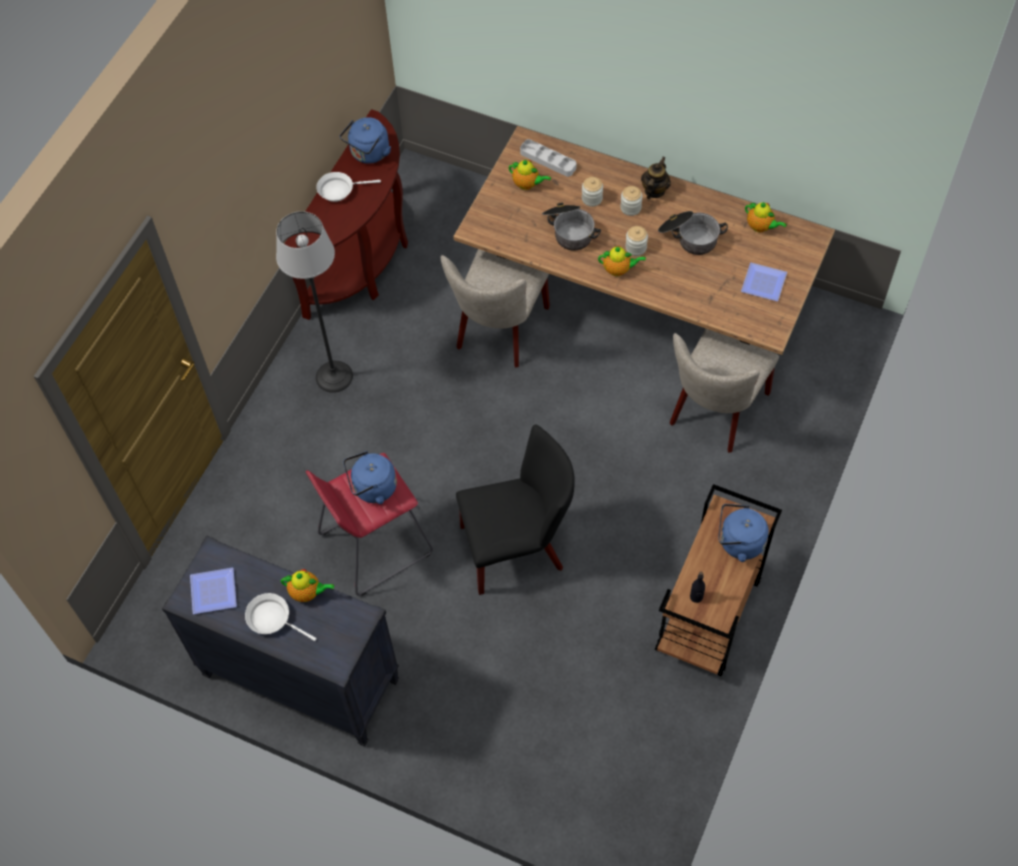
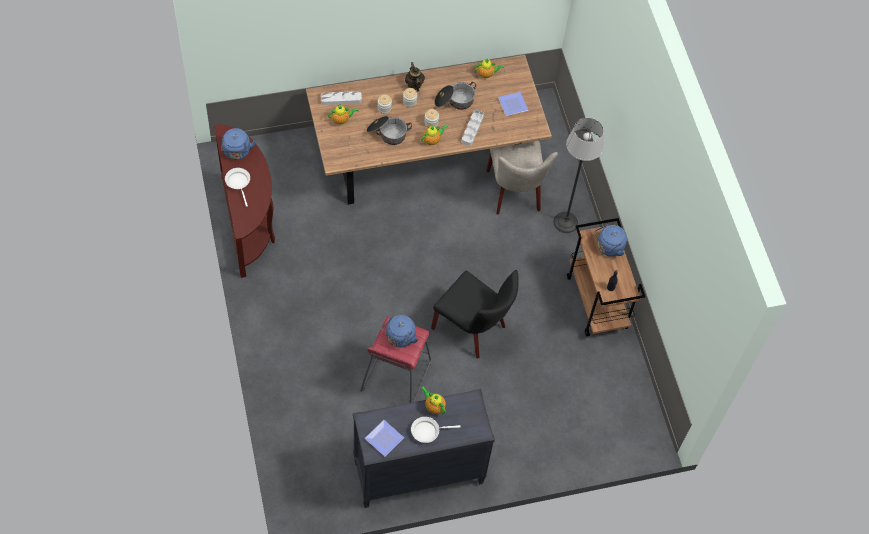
camera: 45 degrees left, 0 degrees up
(307, 592) = (433, 406): teapot -> teapot turned 105 degrees counterclockwise
(334, 376) = (290, 300): floor lamp -> floor lamp (565, 222)
(339, 190) = (238, 183): white frying pan -> white frying pan turned 120 degrees clockwise
(499, 332) = (363, 218): beige chair -> none
(518, 547) = (473, 329): black chair -> black chair turned 90 degrees clockwise
(683, 284) = (472, 129): none -> grey tray

